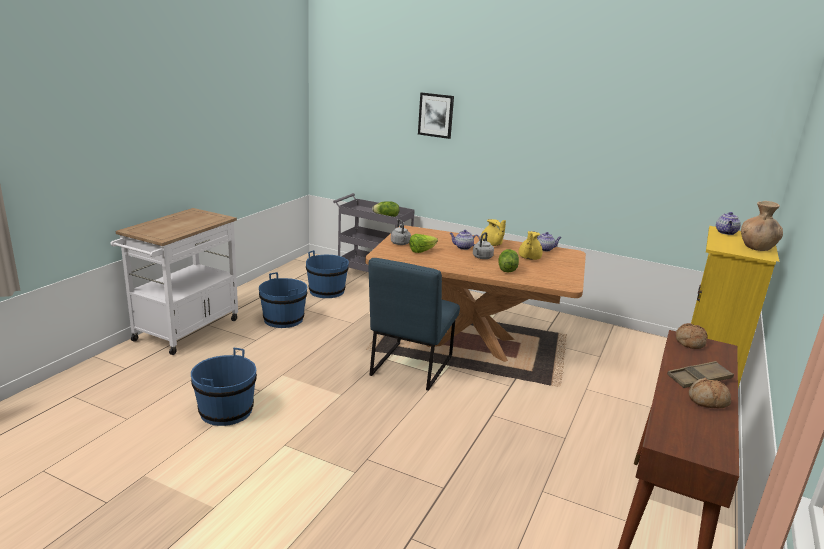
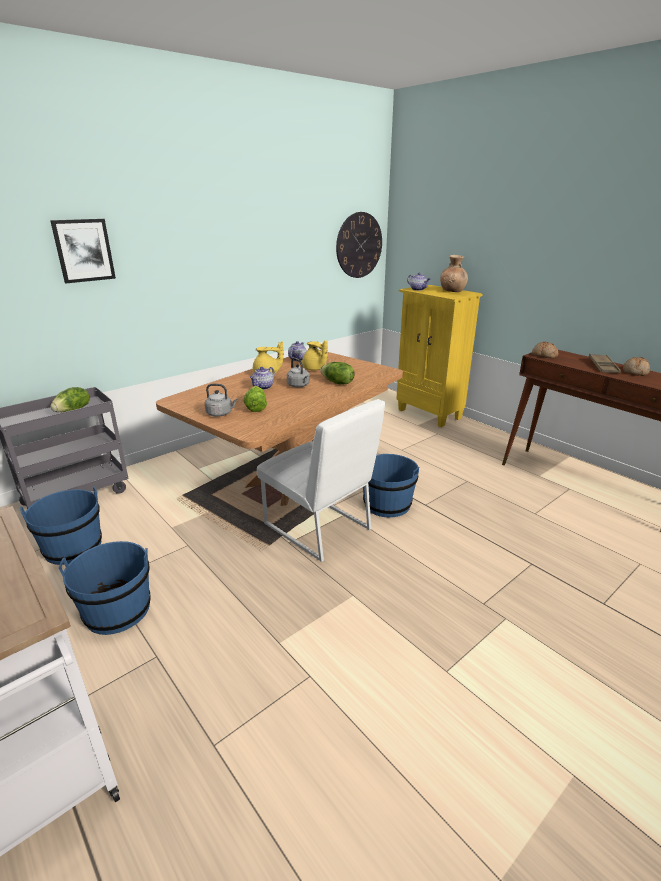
camera: 65 degrees left, 5 degrees up
(226, 411) = (349, 728): blue bucket -> blue bucket (387, 504)
(410, 366) = (319, 528): blue chair -> white chair
(731, 168) = (359, 245): none -> wall clock

